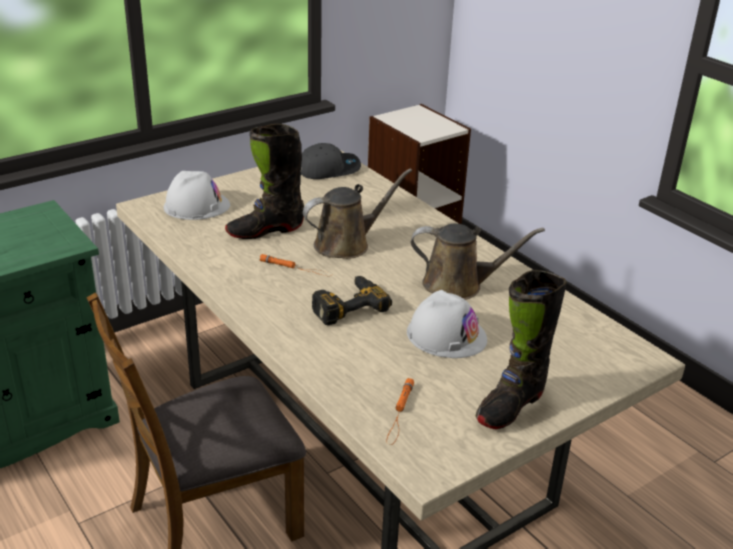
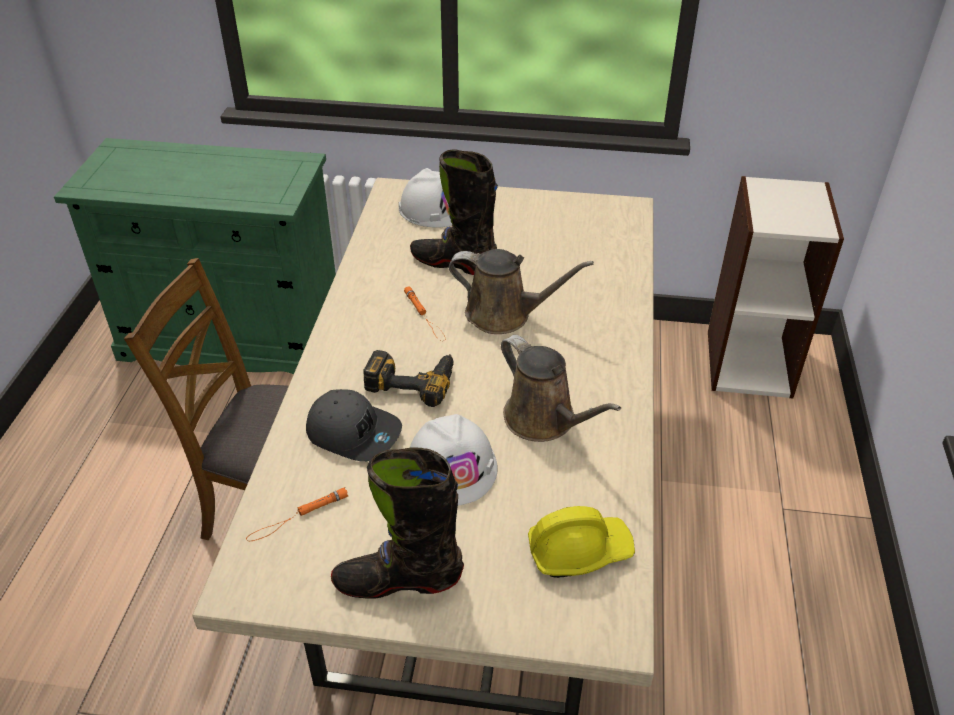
camera: 45 degrees right, 10 degrees up
(329, 169) = (607, 222): grey cap -> grey cap (354, 432)
(574, 334) = (579, 550): none -> yellow hard hat

